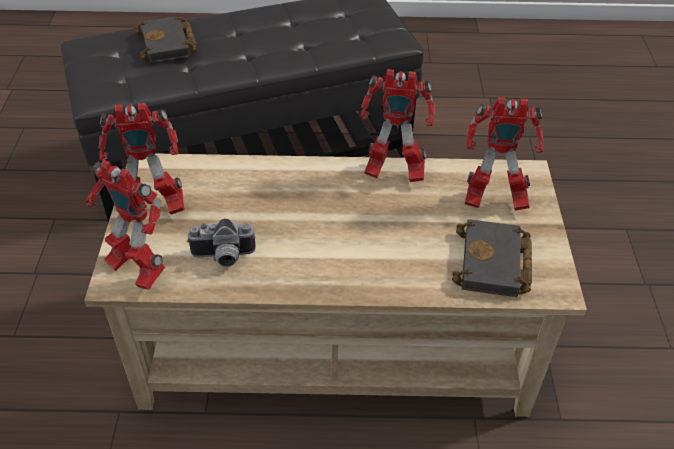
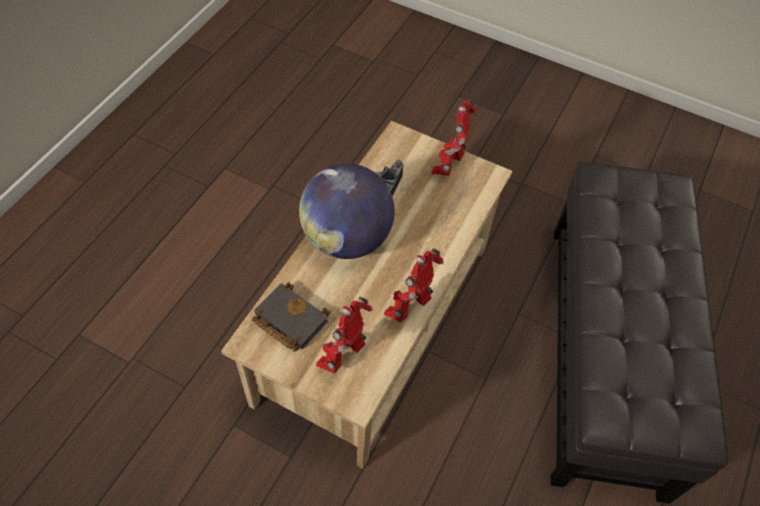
camera: 115 degrees right, 10 degrees up
(136, 269) = (400, 145): toy robot -> none
(169, 45) = (655, 236): black book -> none
(339, 261) = (347, 238): none -> globe

